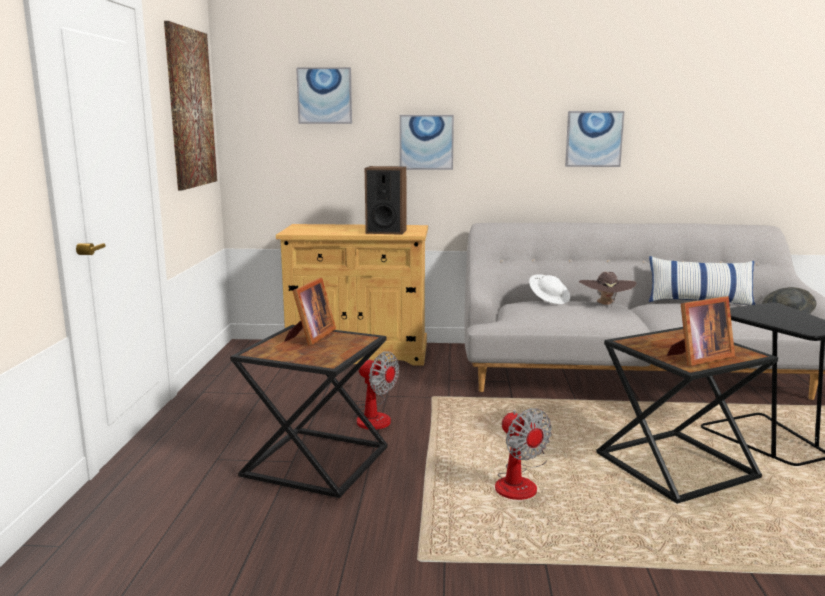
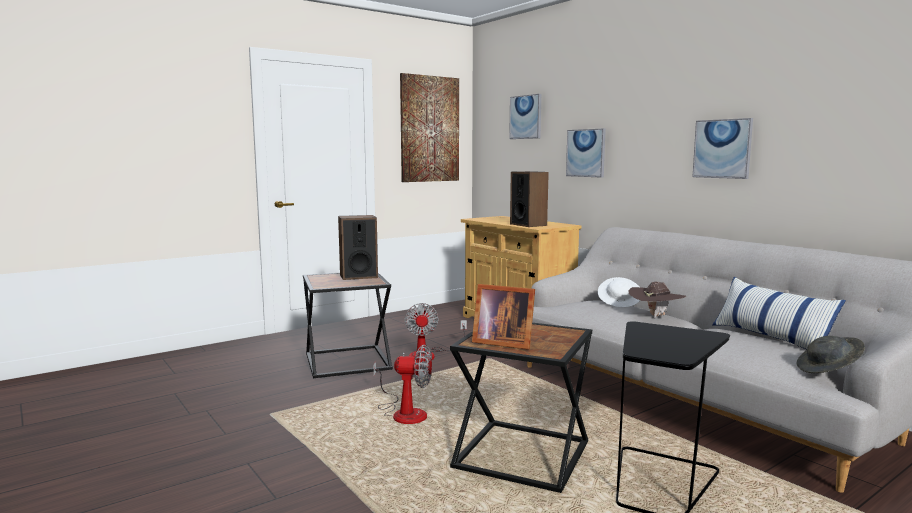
camera: 50 degrees right, 5 degrees down
(310, 337) = (358, 276): picture frame -> speaker
(520, 482) = (404, 413): fan -> fan turned 105 degrees counterclockwise

